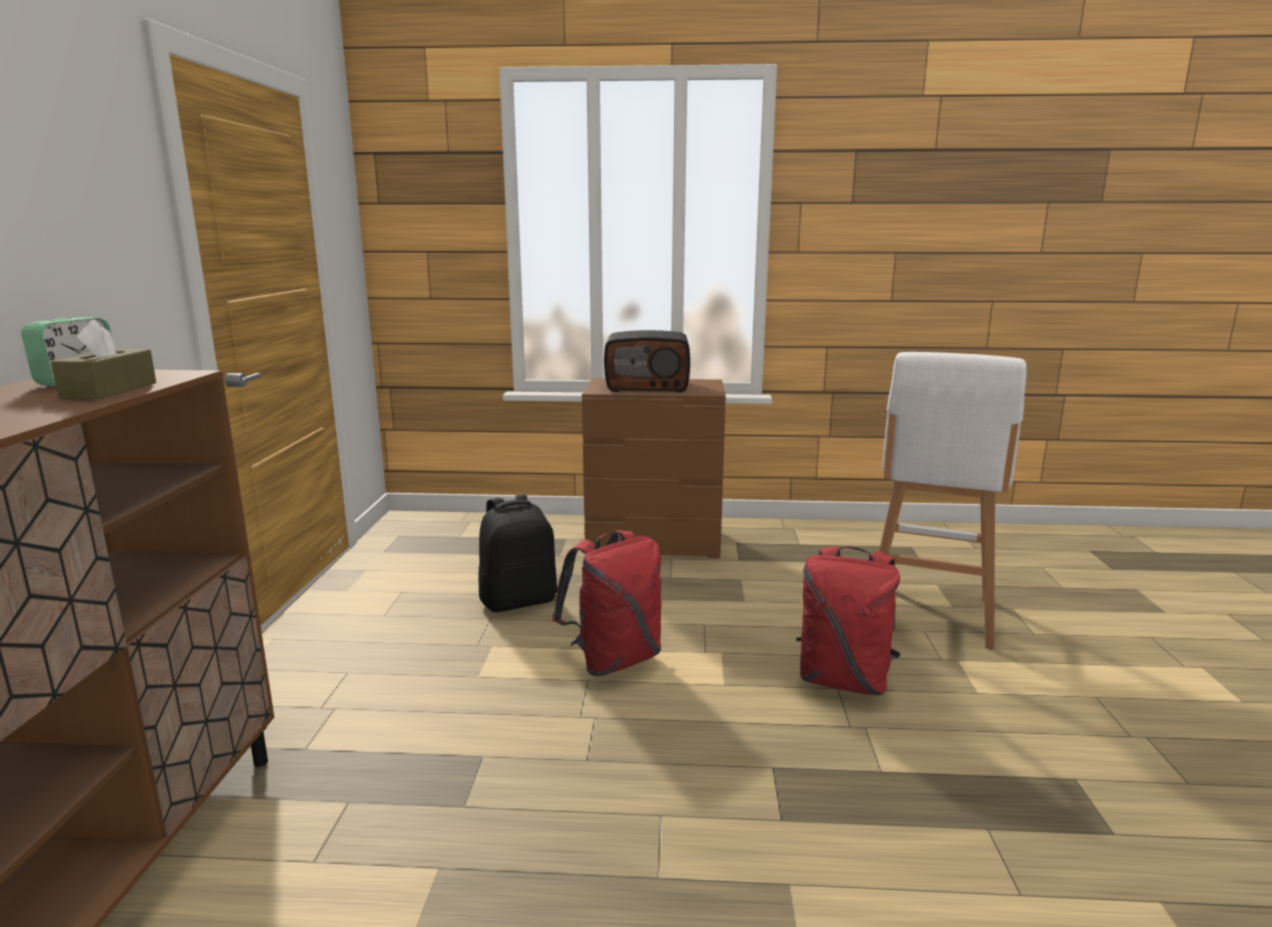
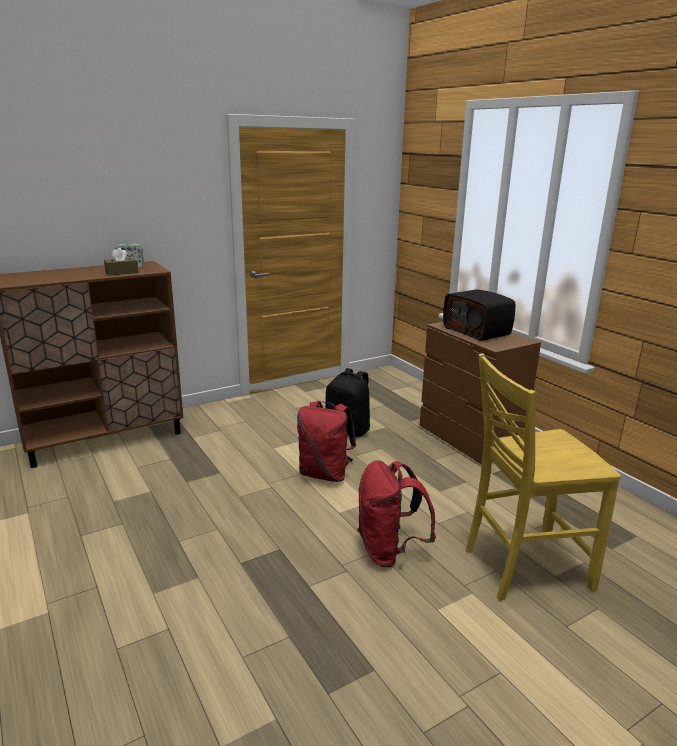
camera: 55 degrees right, 5 degrees up
(927, 615) = (523, 567): white stool -> yellow chair

